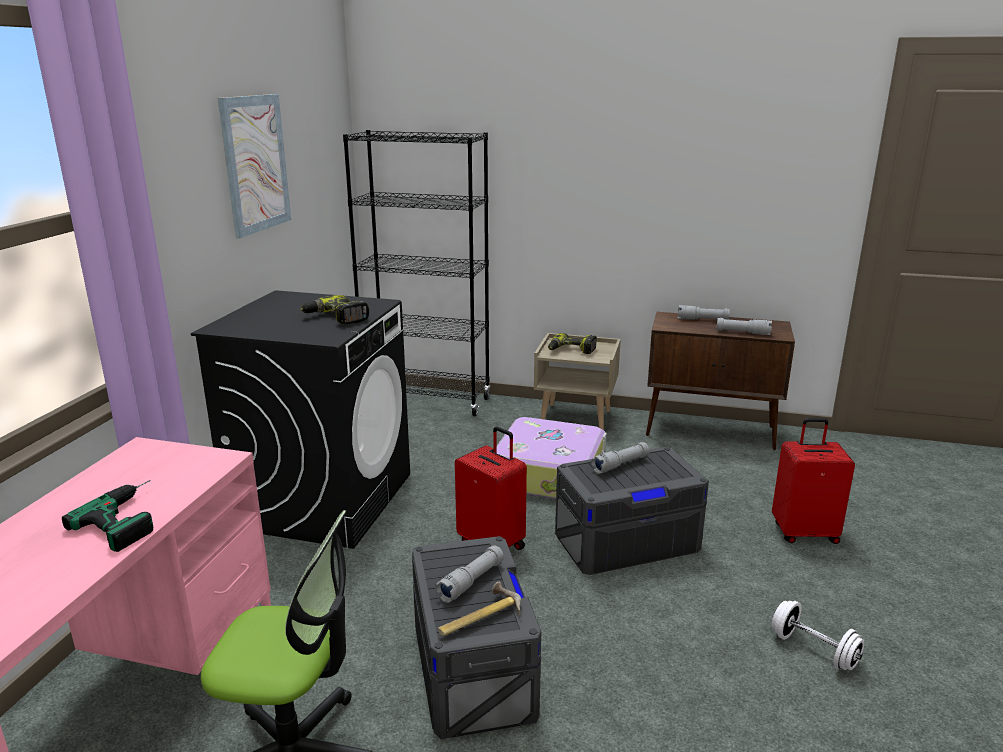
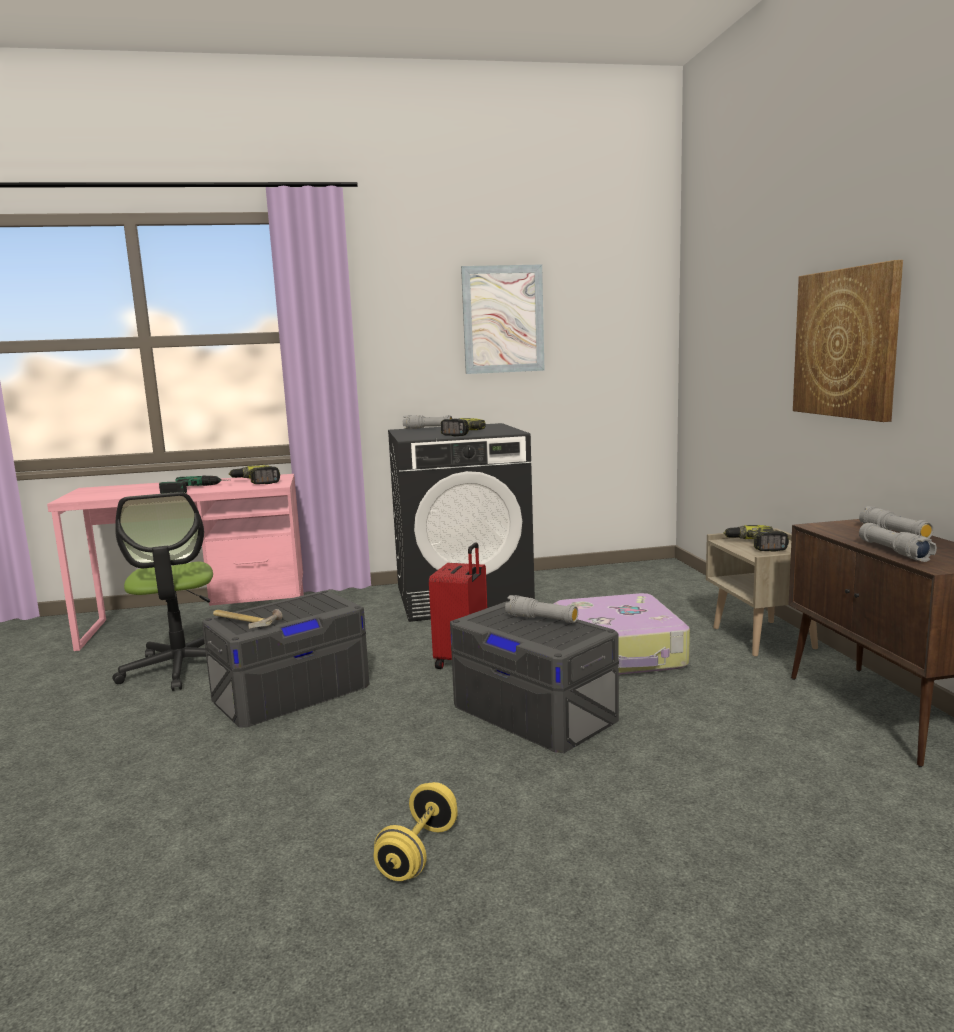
camera: 65 degrees right, 10 degrees down
(161, 468) = (256, 482): none -> power drill
(427, 401) = (675, 581): black bookcase -> none
(471, 582) = (290, 611): grey flashlight -> grey flashlight (428, 428)
(620, 189) = (846, 343): none -> picture
(804, 532) = (693, 818): red suitcase -> none
(813, 650) = (418, 852): white dumbbell -> yellow dumbbell

